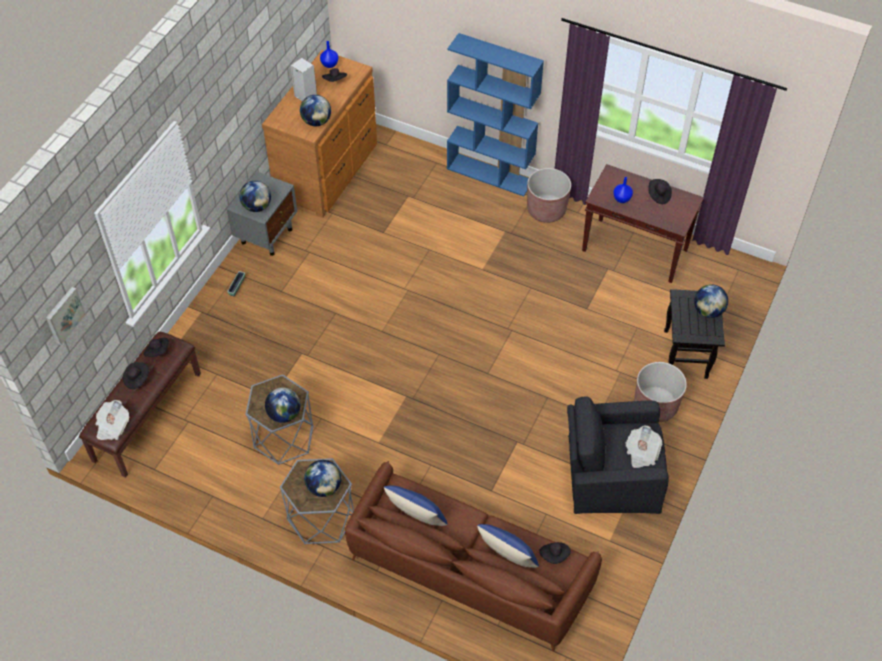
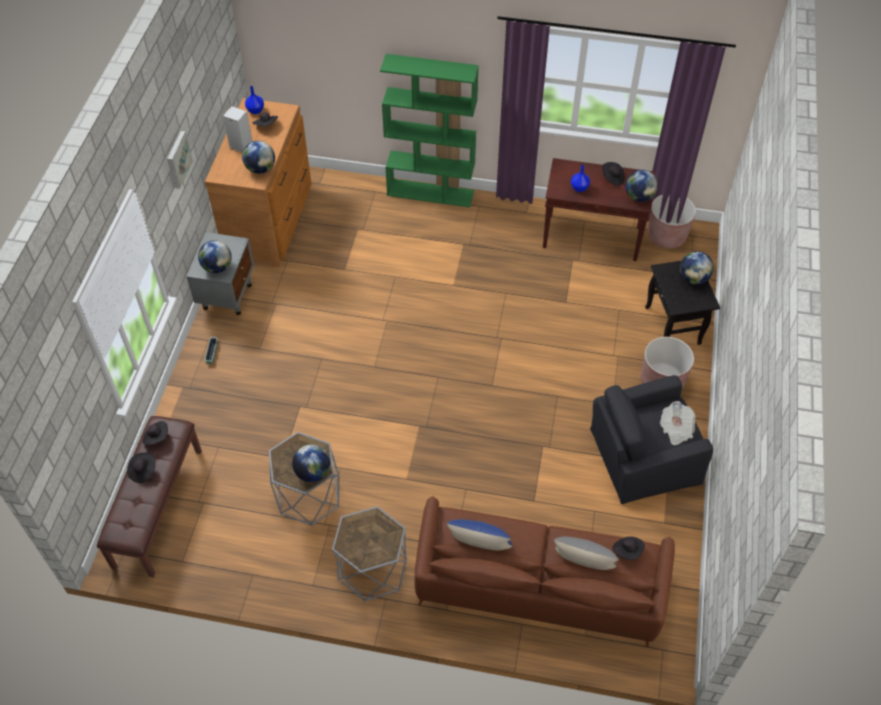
camera: 15 degrees left, 0 degrees up
(64, 315) = (60, 420): picture -> picture (177, 159)
(112, 426) = (131, 527): newspaper -> none
(324, 487) = (378, 538): globe -> globe (639, 197)
(490, 174) = (431, 193): blue bookcase -> green bookcase
(507, 558) = (583, 565): blue pillow -> grey pillow
(546, 210) = (496, 216): brown planter -> brown planter (666, 236)

